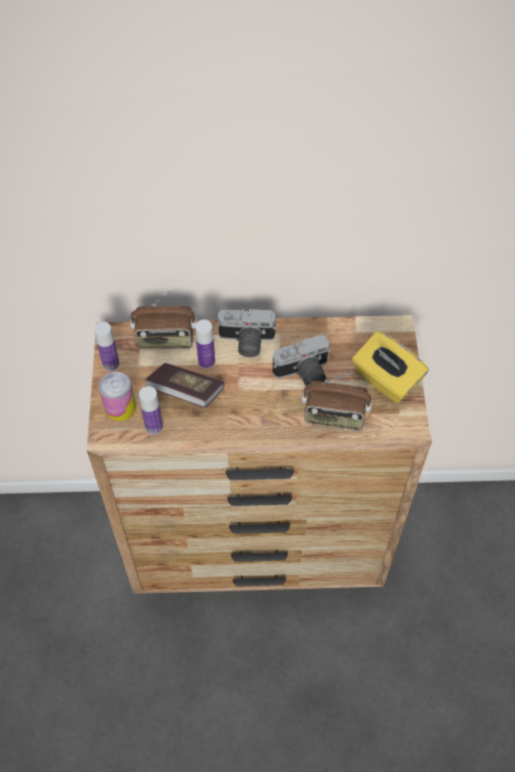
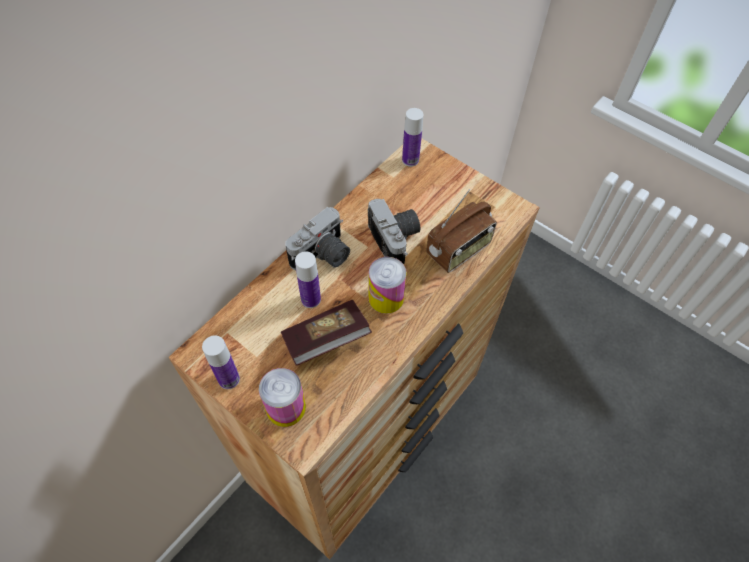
camera: 50 degrees left, 0 degrees up
(154, 426) = (336, 394): bottle -> bottle (410, 160)
(165, 339) = (253, 313): radio -> none
(250, 402) = (386, 298): none -> can
(303, 374) = (396, 240): camera -> camera turned 45 degrees counterclockwise
(386, 380) = (457, 192): yellow tissue box -> none

